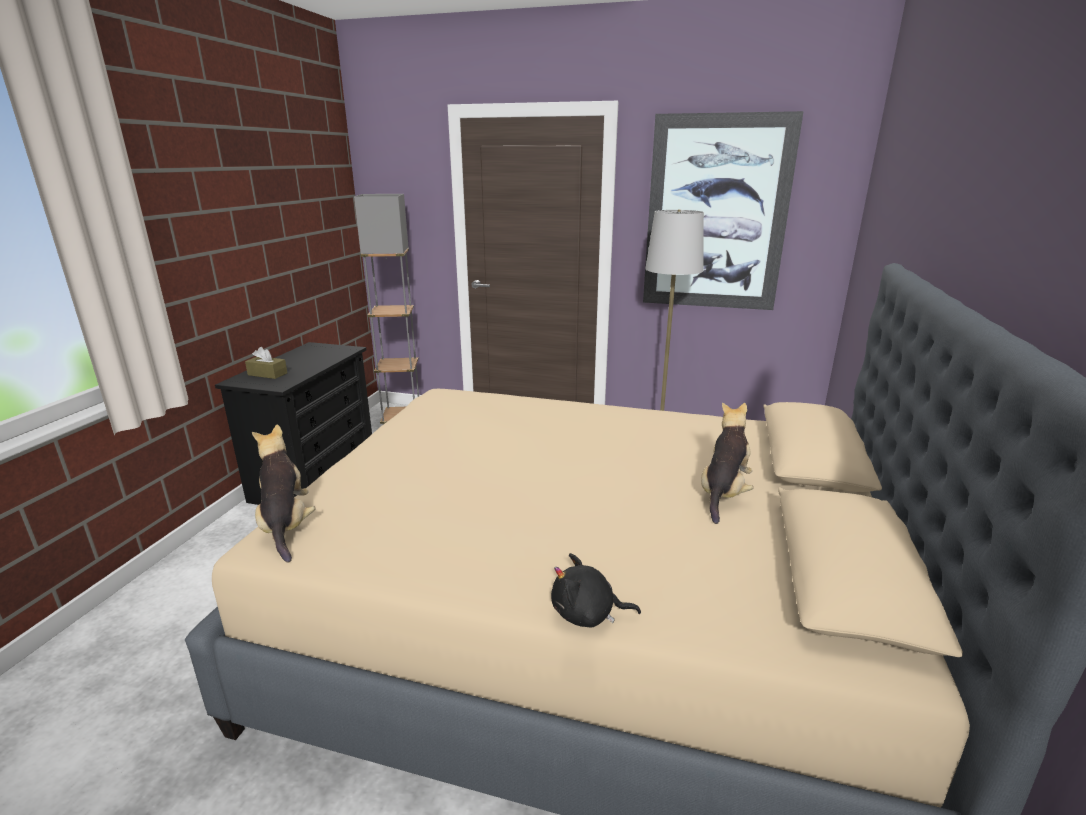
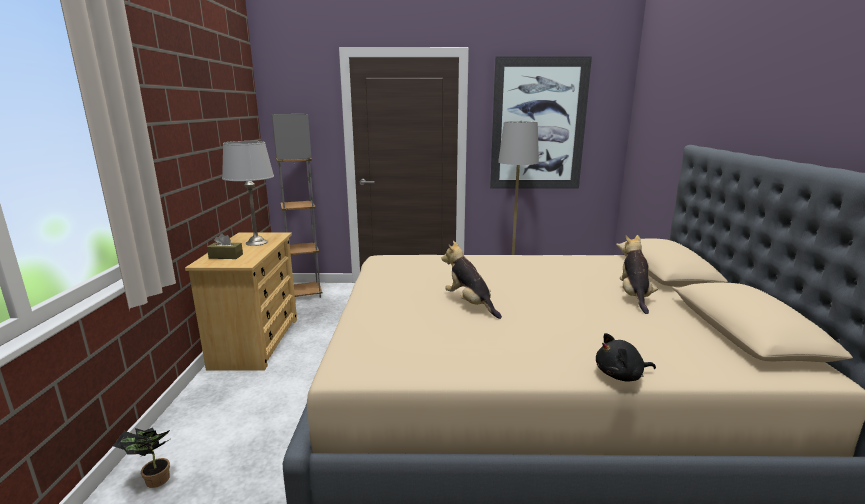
camera: 15 degrees left, 5 degrees down
(131, 623) = (154, 481): none -> potted plant
(286, 525) = (350, 354): plush toy -> plush toy (470, 304)
(315, 358) = (257, 242): none -> grey table lamp
(316, 475) = (256, 342): black dresser -> beige dresser

